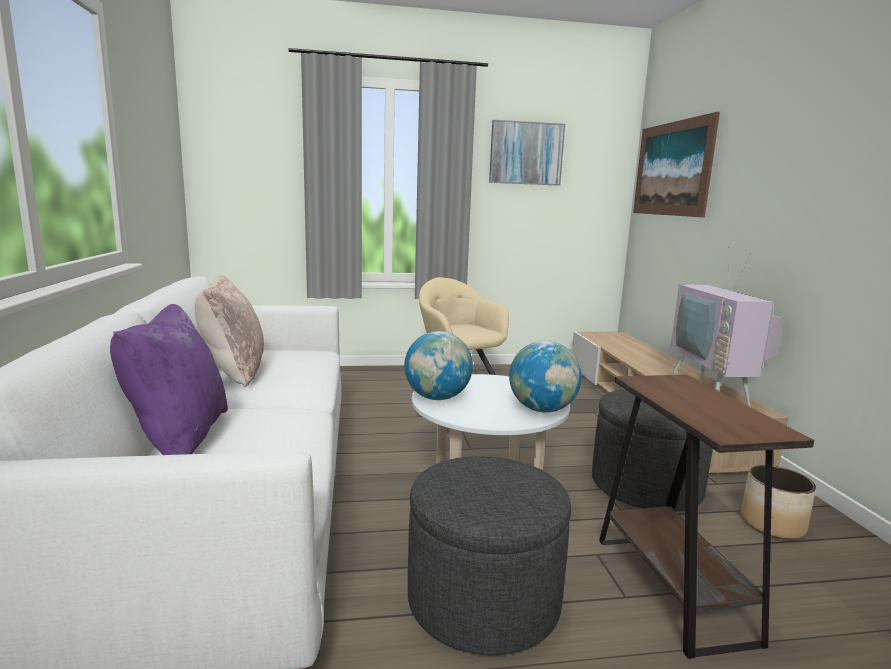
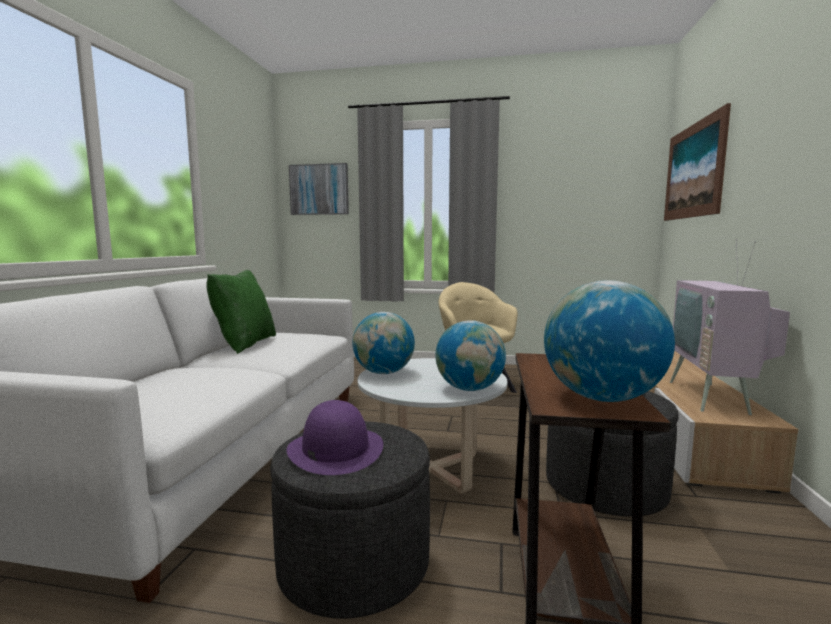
camera: 20 degrees right, 5 degrees down
(179, 437) = (146, 381): purple pillow -> none
(233, 372) = (244, 344): beige pillow -> green pillow
(480, 492) = (335, 449): none -> purple hat
(526, 153) = (550, 171): picture -> picture (319, 189)
(746, 422) = (601, 398): none -> globe
(773, 524) = (745, 551): planter -> none

